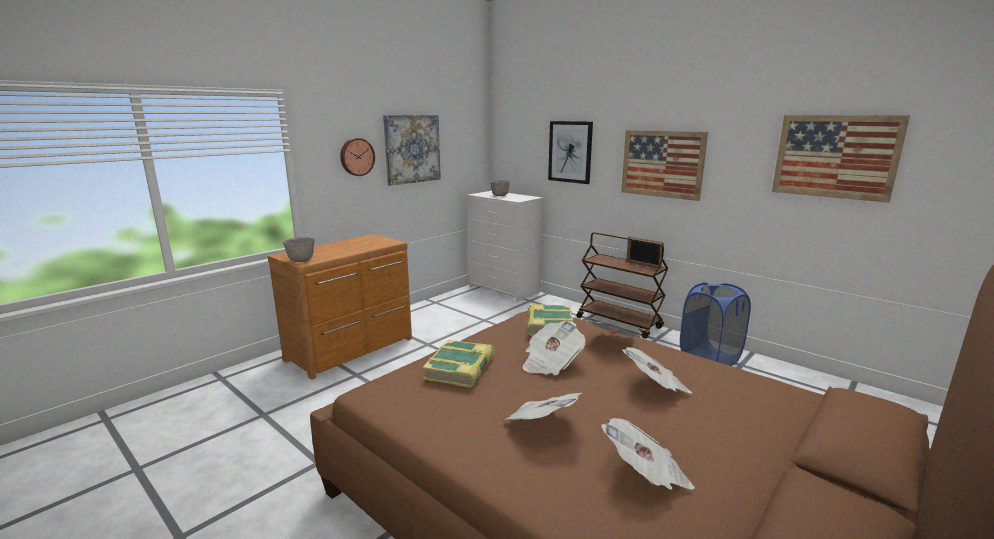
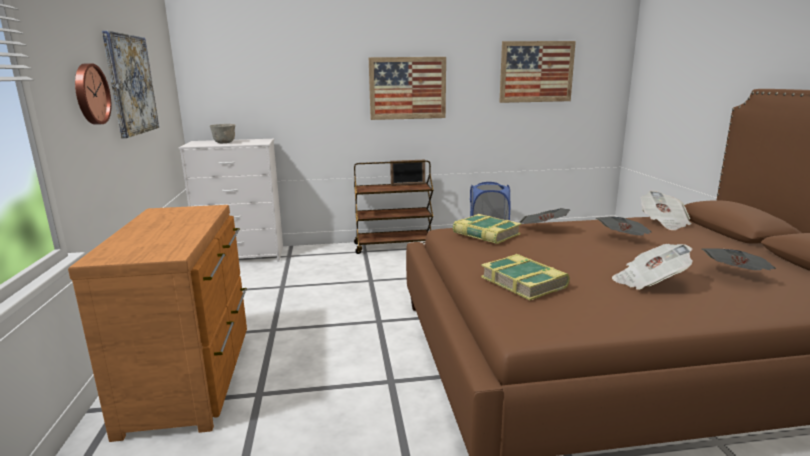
camera: 50 degrees left, 0 degrees up
(300, 260) = (158, 254): grey bowl -> none
(551, 363) = (552, 253): newspaper -> newspaper (663, 223)
(570, 152) = (303, 84): picture -> none

